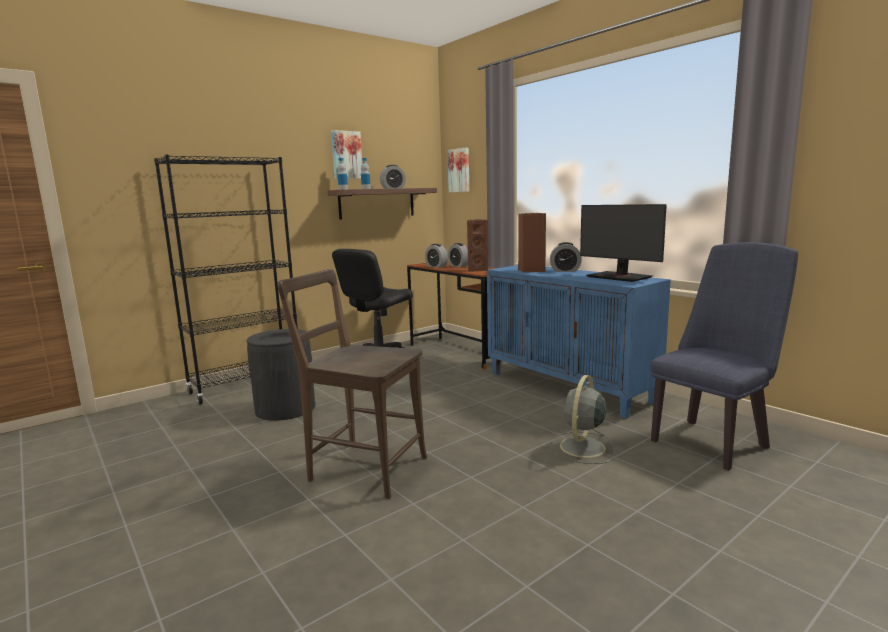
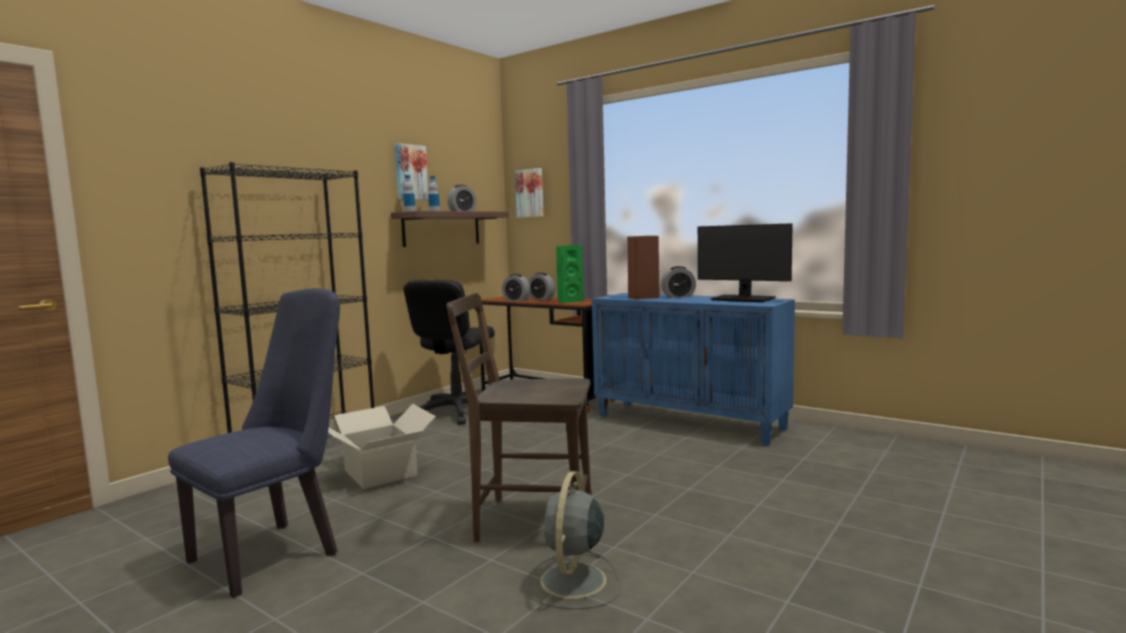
camera: 15 degrees left, 5 degrees down
(285, 408) = (381, 472): black trash can -> cardboard box
(476, 270) = (569, 301): brown speaker -> green speaker
(582, 448) = (746, 476): grey fan -> grey fan (572, 582)
(713, 440) = (861, 456): blue chair -> blue chair (275, 551)

